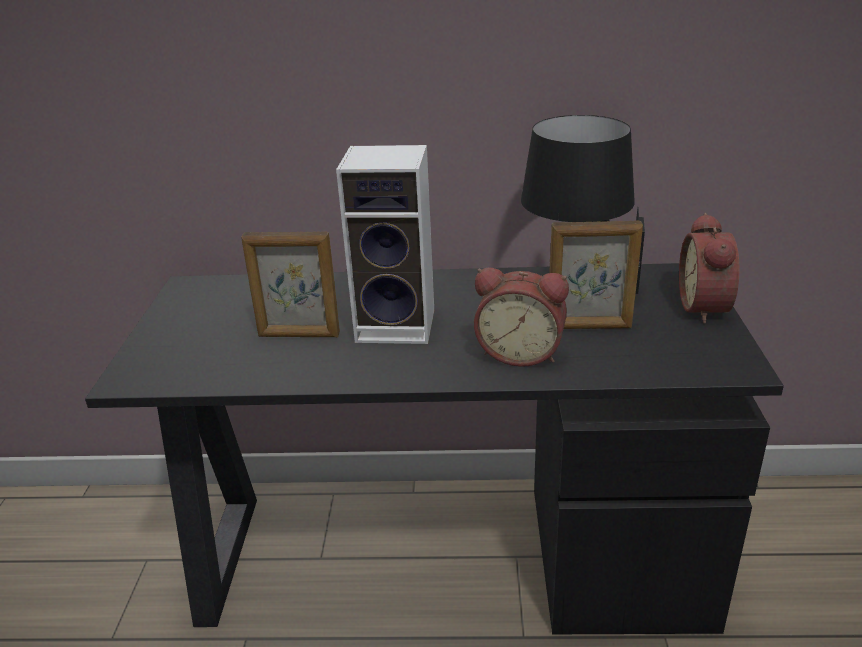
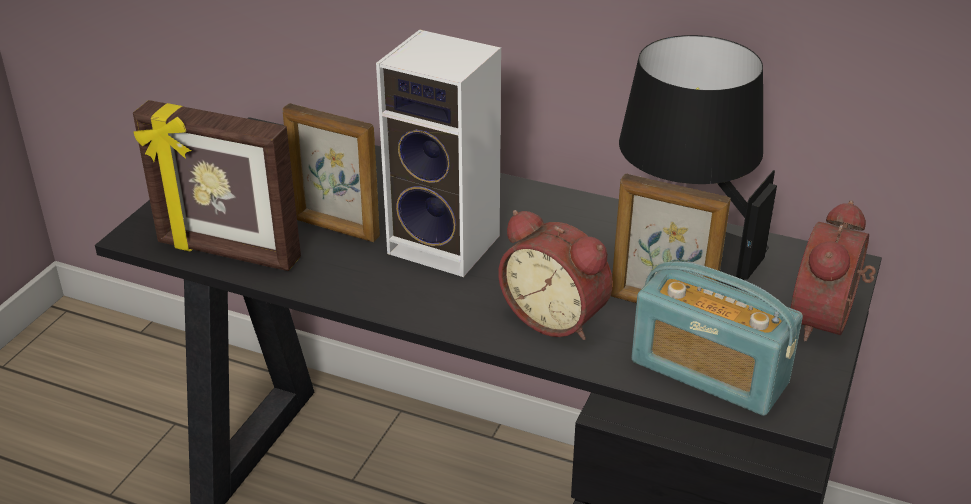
camera: 20 degrees right, 5 degrees up
(216, 374) = (227, 252): none -> picture frame
(659, 360) = (709, 372): none -> radio

